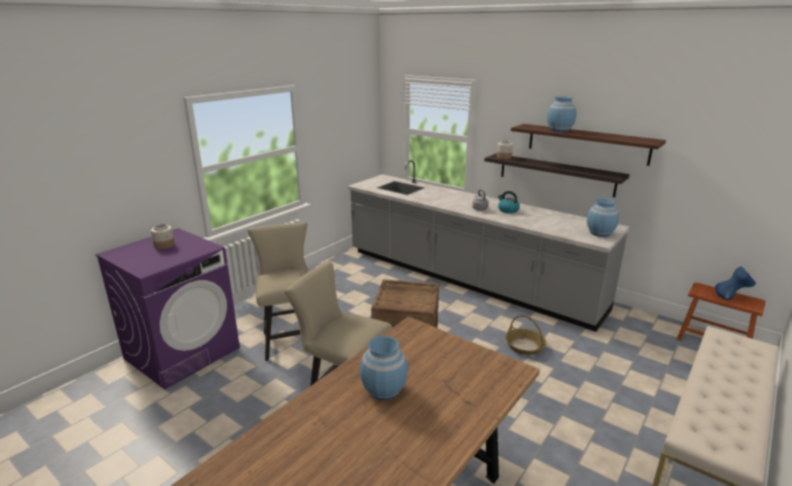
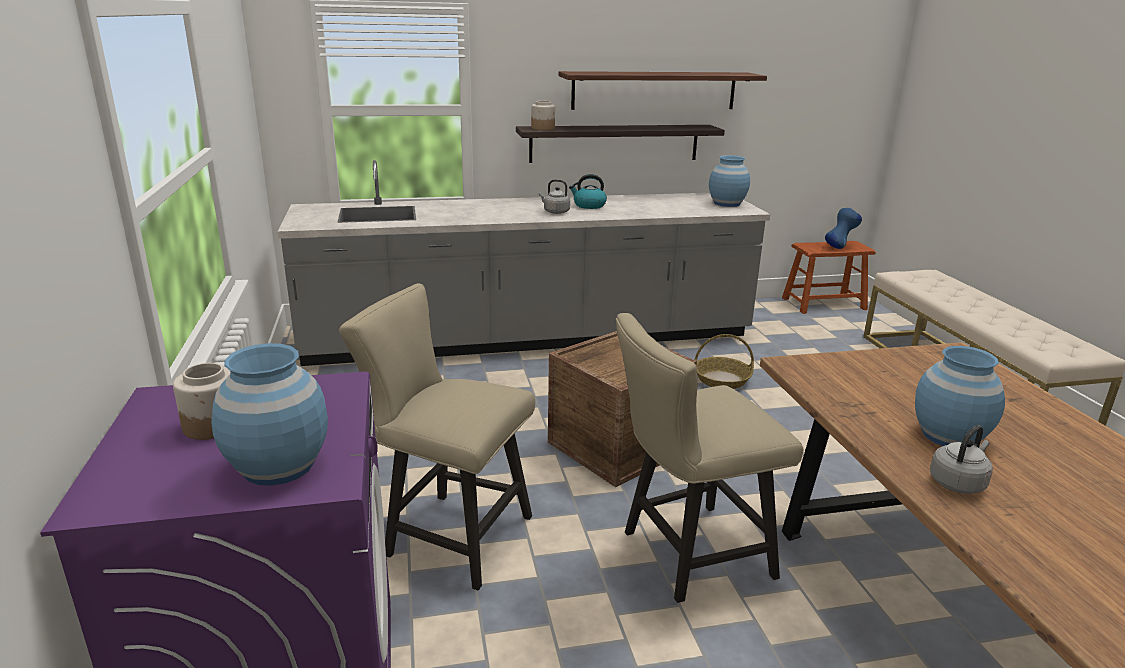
camera: 50 degrees left, 0 degrees up
(331, 402) = (958, 483): none -> grey kettle
(559, 130) = (627, 72): blue vase -> blue vase (277, 466)

